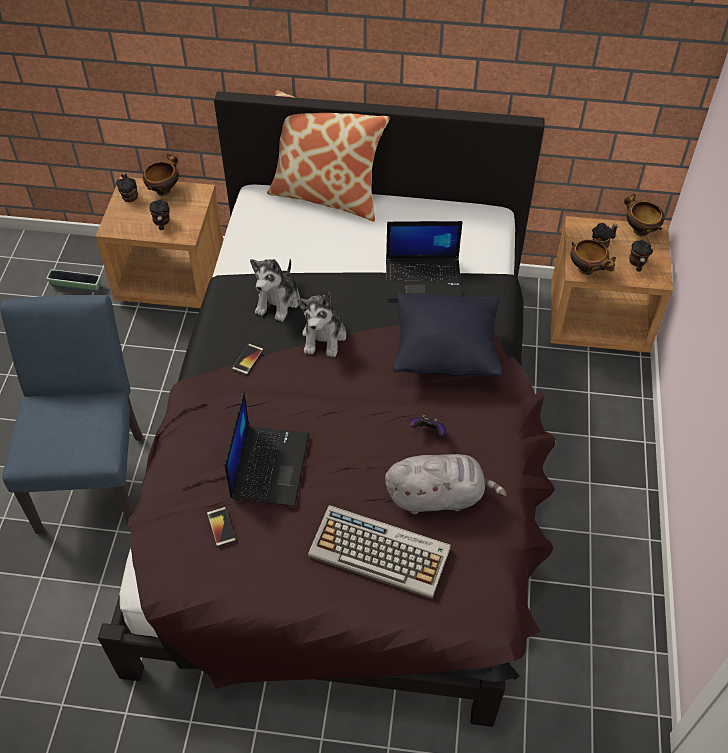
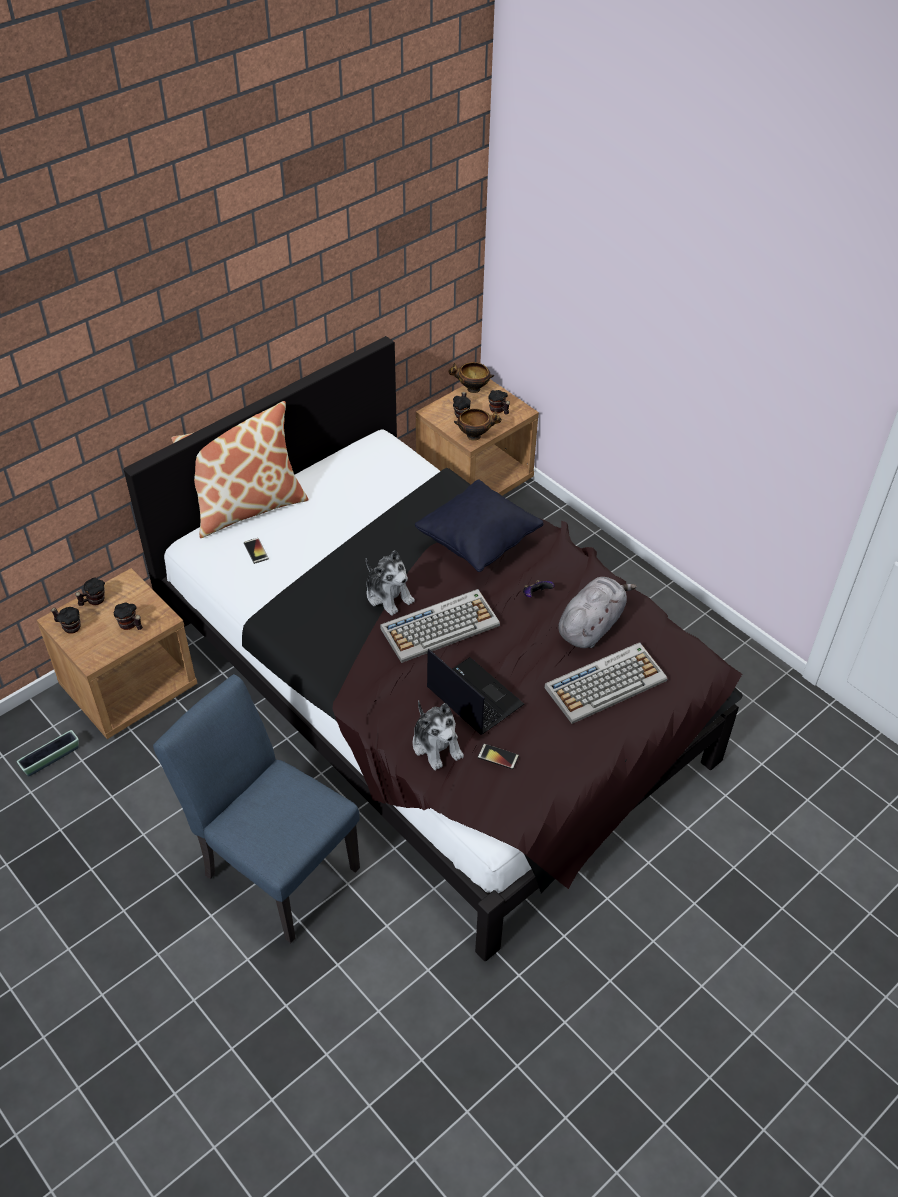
camera: 50 degrees left, 5 degrees down
(164, 189) = (93, 601): bowl -> mug
(247, 359) = (360, 650): phone -> phone (256, 551)
(278, 301) = (320, 600): plush toy -> plush toy (436, 745)
(323, 391) = (440, 626): none -> keyboard
(424, 279) = (397, 511): laptop -> none

